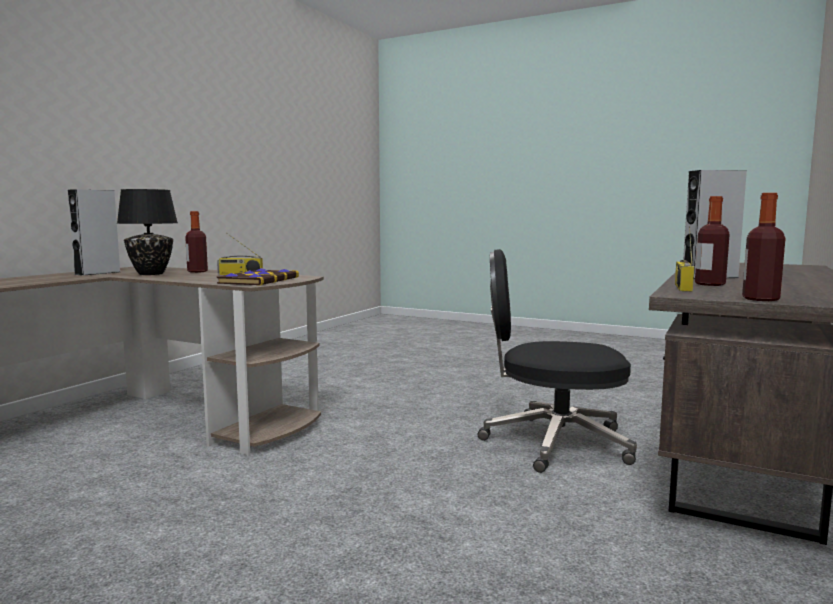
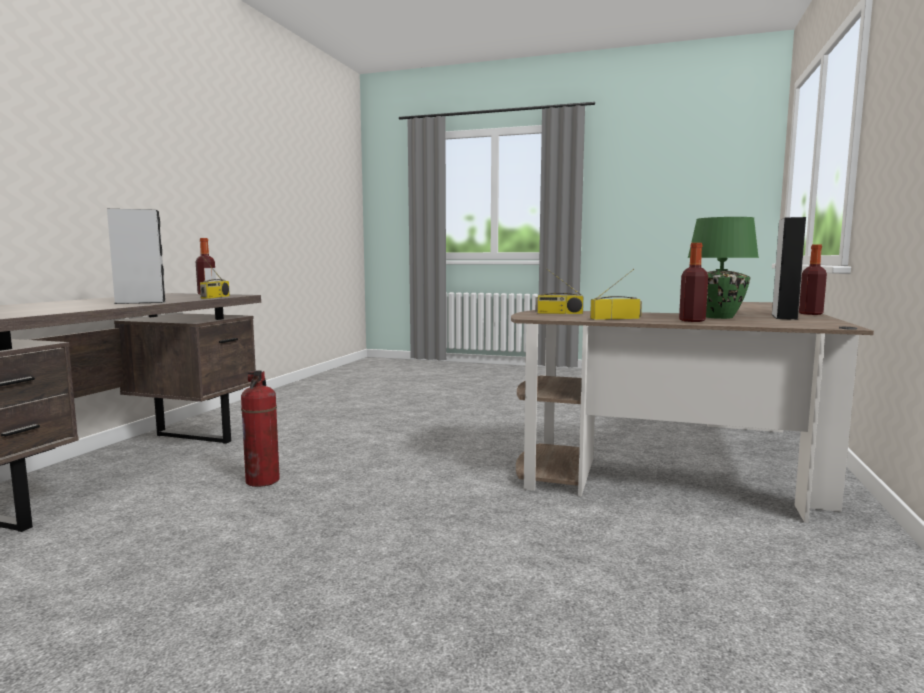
camera: 170 degrees right, 0 degrees up
(151, 274) = (718, 317): black table lamp -> green table lamp
(258, 280) = (558, 313): book -> radio
(553, 443) = (263, 481): black office chair -> fire extinguisher
(709, 284) = (183, 298): bottle -> bottle (810, 314)

